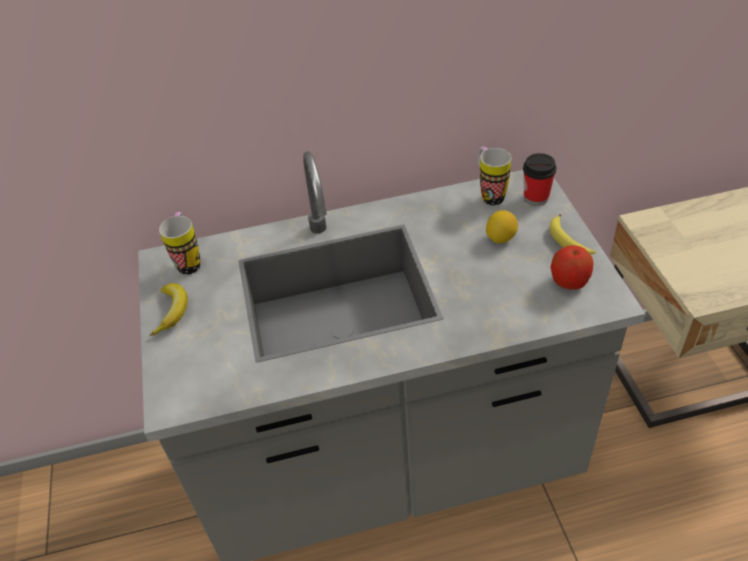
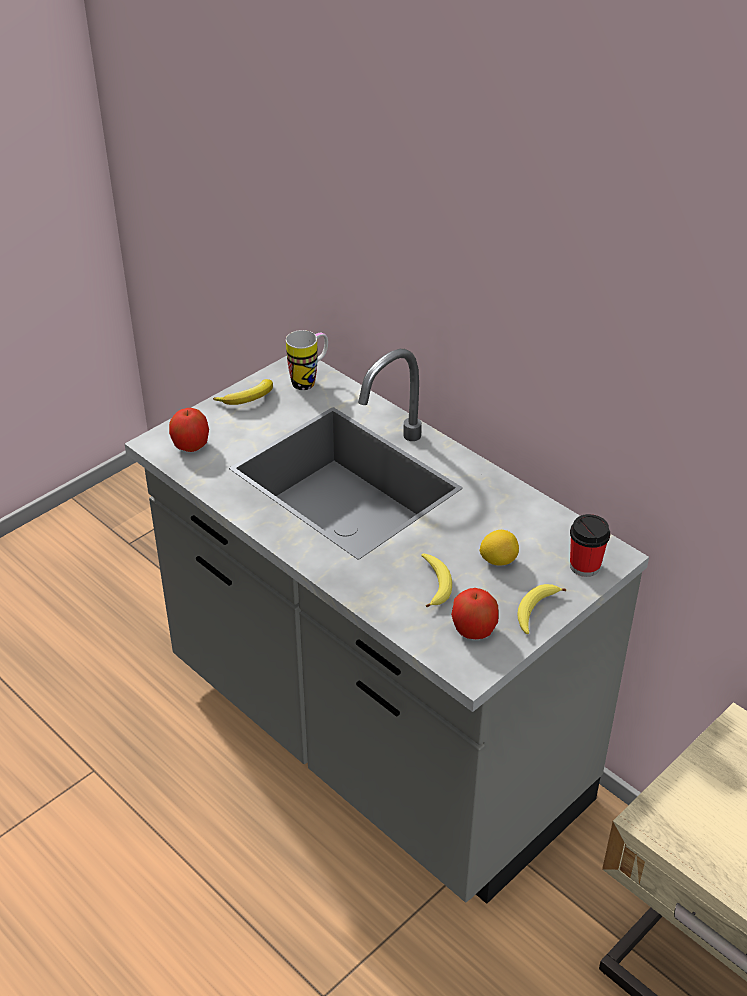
camera: 55 degrees right, 5 degrees down
(199, 379) = (191, 446): none -> apple
(489, 194) = (559, 530): mug -> none
(504, 283) = (436, 584): none -> banana

